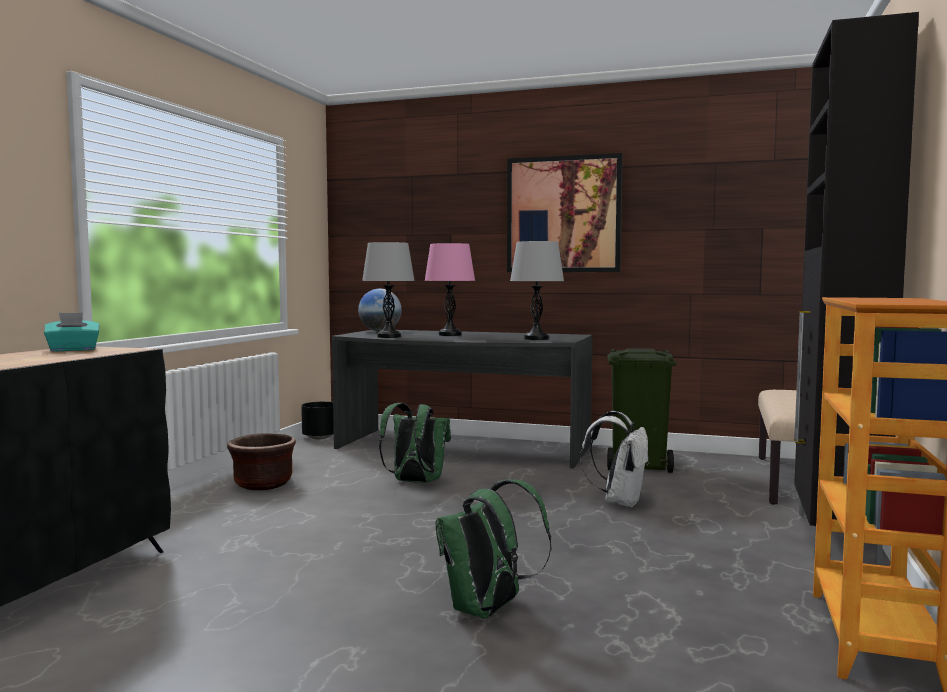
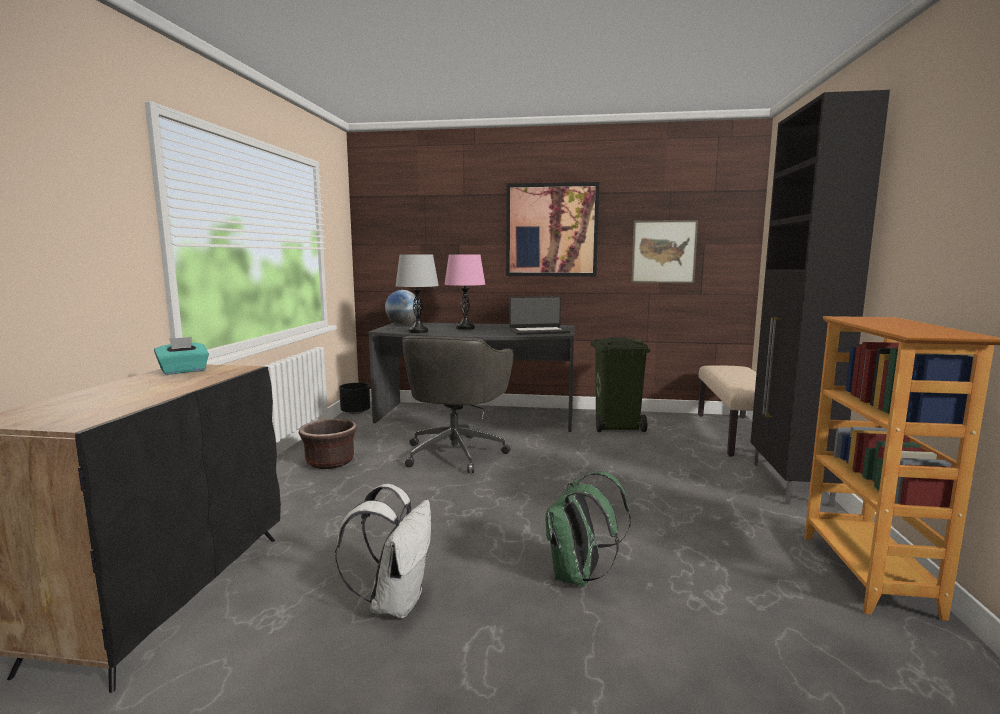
camera: 10 degrees left, 5 degrees up
(415, 482) = (456, 452): green backpack -> grey office chair
(536, 339) = (538, 331): grey table lamp -> laptop
(619, 501) = (622, 461): white backpack -> white backpack (395, 602)
(708, 239) = (663, 252): none -> picture

